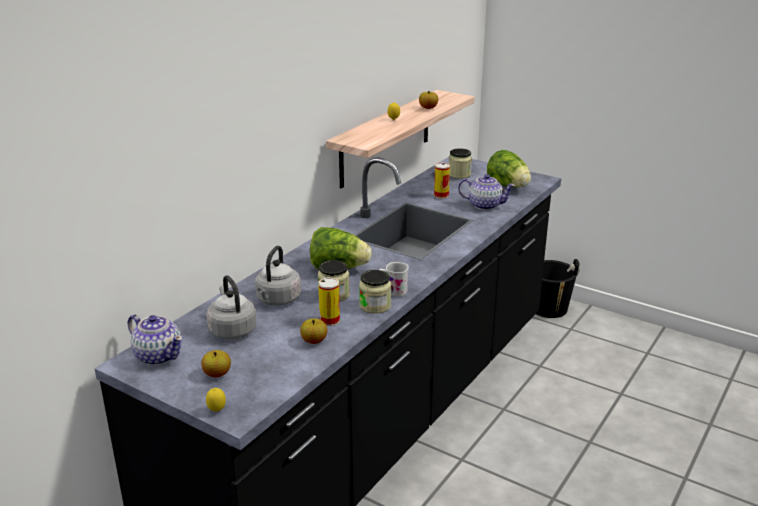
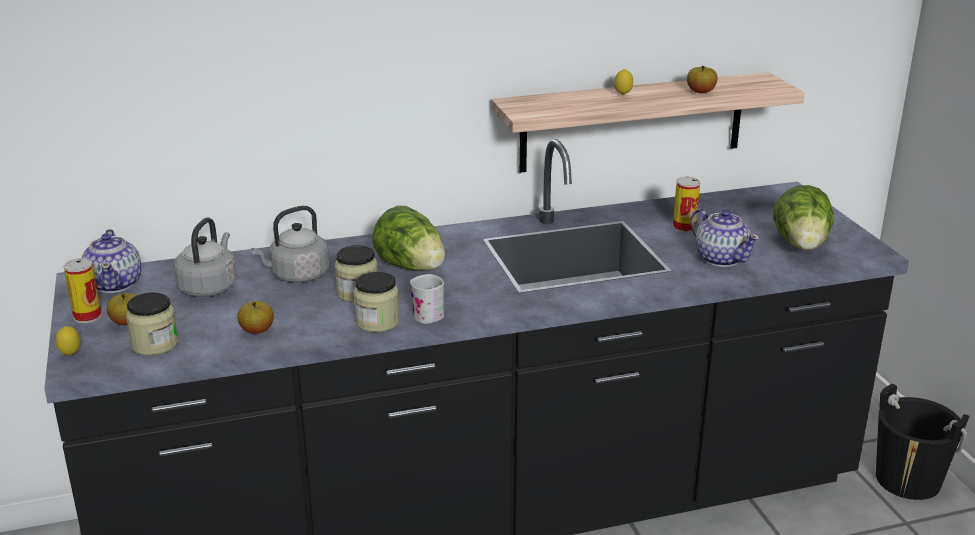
camera: 40 degrees right, 0 degrees up
(329, 320) = (307, 317): can -> can (87, 316)
(459, 174) = (758, 209): jar -> jar (155, 344)

